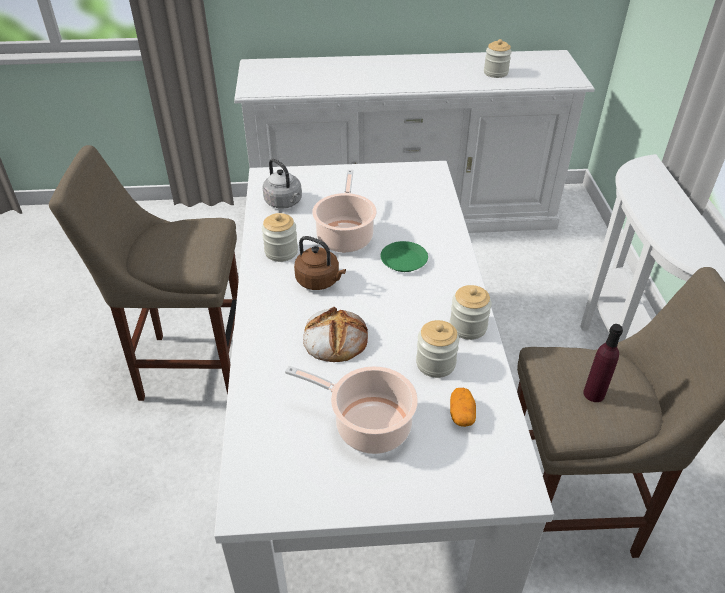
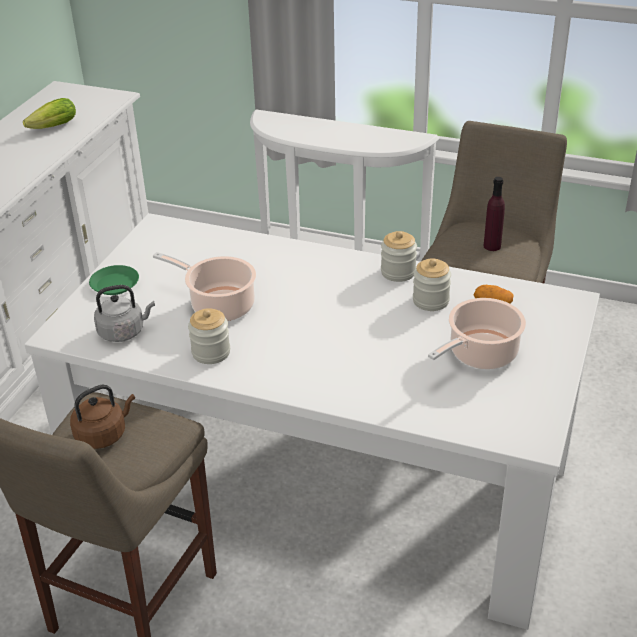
camera: 65 degrees left, 5 degrees down
(319, 281) = (278, 338): brown kettle -> brown kettle (103, 434)
(334, 338) = (366, 347): bread -> none
(403, 260) = (286, 281): green plate -> green plate (114, 284)
(495, 73) = (51, 128): jar -> lettuce

